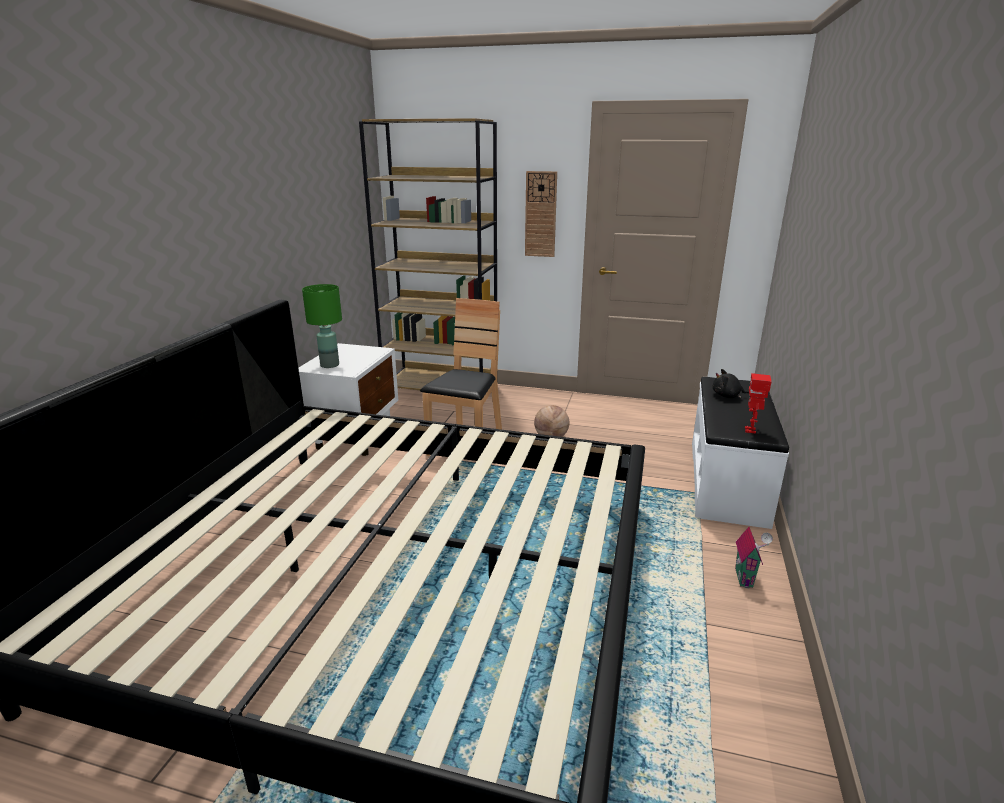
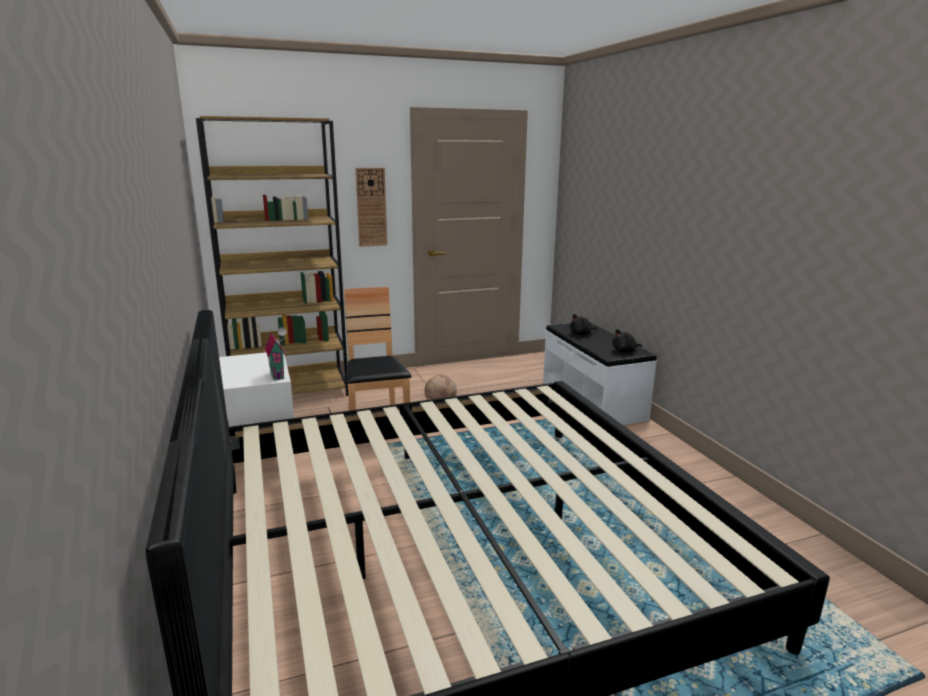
camera: 35 degrees left, 5 degrees down
(329, 365) = (242, 377): green table lamp -> none
(746, 578) = (670, 453): toy house -> toy house (279, 375)
(751, 430) = (625, 351): toy robot -> black plush toy

